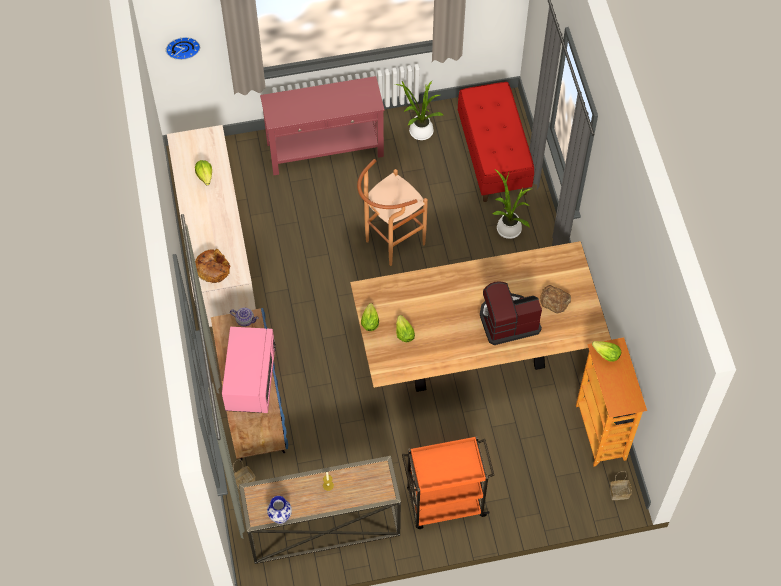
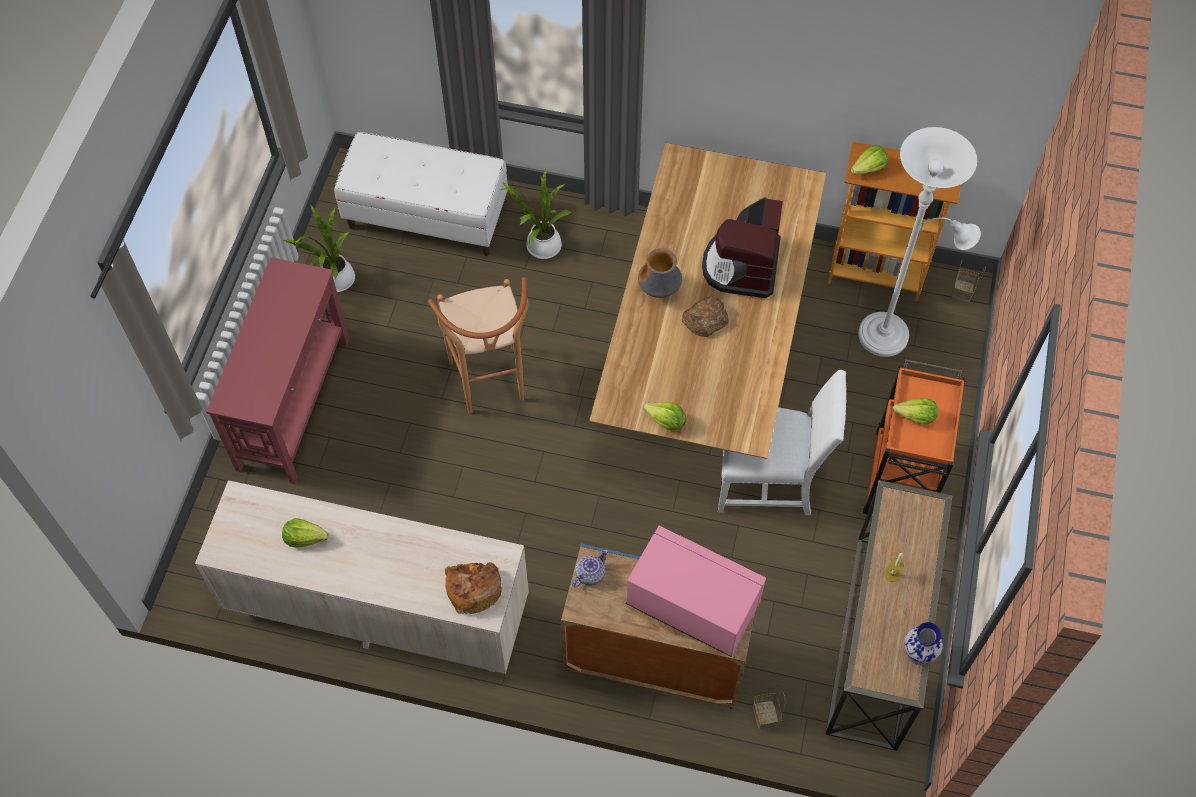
camera: 65 degrees left, 0 degrees up
(182, 46) = (104, 444): wall clock -> none
(404, 333) = (702, 388): lettuce -> lettuce (915, 417)
(406, 425) = (770, 479): none -> white chair
(463, 282) = (659, 290): none -> vase
(493, 157) = (427, 216): red bench -> white bench
(555, 300) = (737, 204): bread -> bread (705, 319)
(556, 458) = (890, 335): none -> white floor lamp

